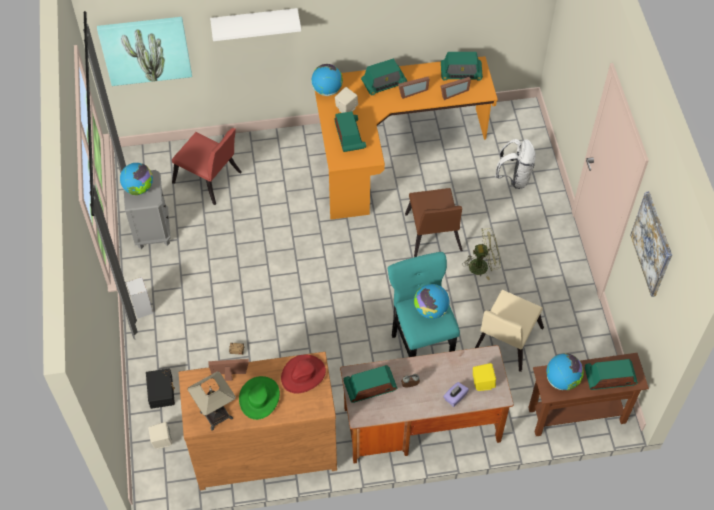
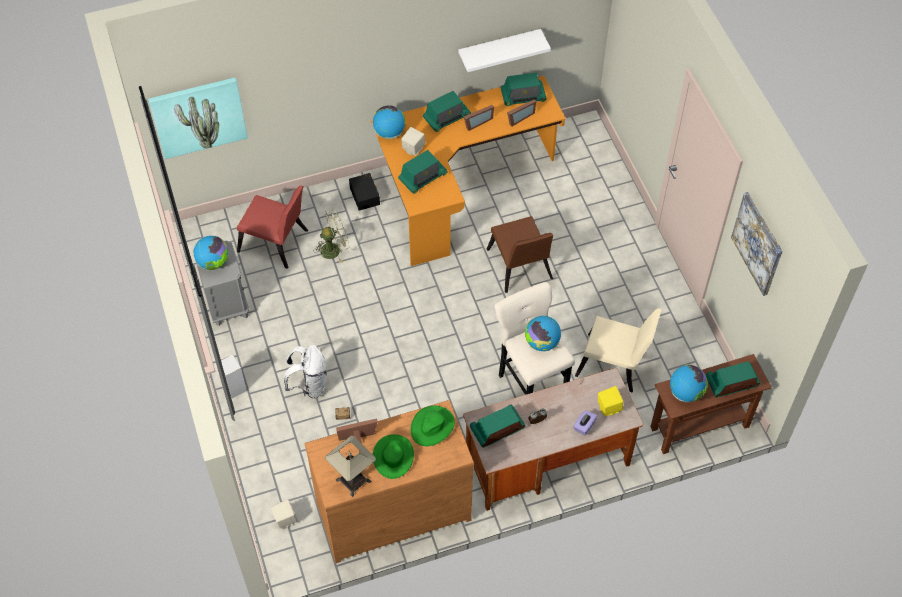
camera: 10 degrees left, 0 degrees up
(162, 391) = (274, 469): black storage box -> black storage box (365, 195)
(254, 22) = (310, 72): white shelf -> white shelf (499, 48)
(303, 374) = (432, 426): red hat -> green hat
(349, 136) = (422, 177): radio -> radio turned 75 degrees clockwise
(420, 349) = (530, 385): turquoise stool -> beige stool
(482, 265) = (576, 290): green fan -> green fan (334, 249)
(505, 342) = (615, 365): beige chair -> beige chair turned 90 degrees counterclockwise
(514, 178) = (590, 196): white backpack -> white backpack (309, 385)

